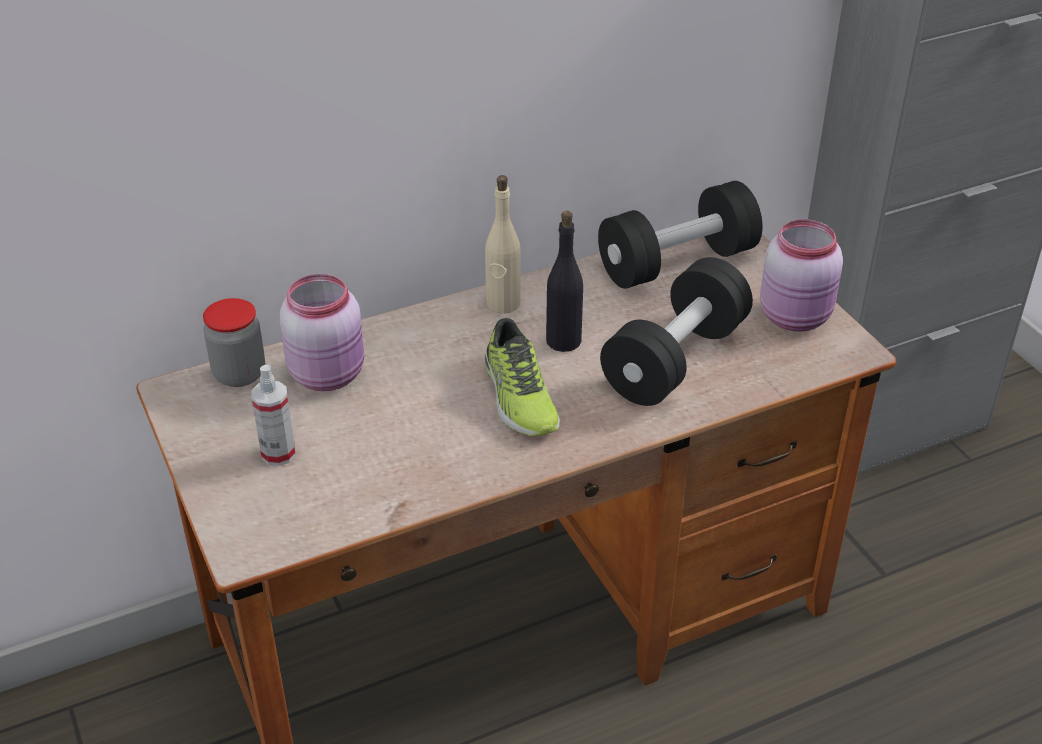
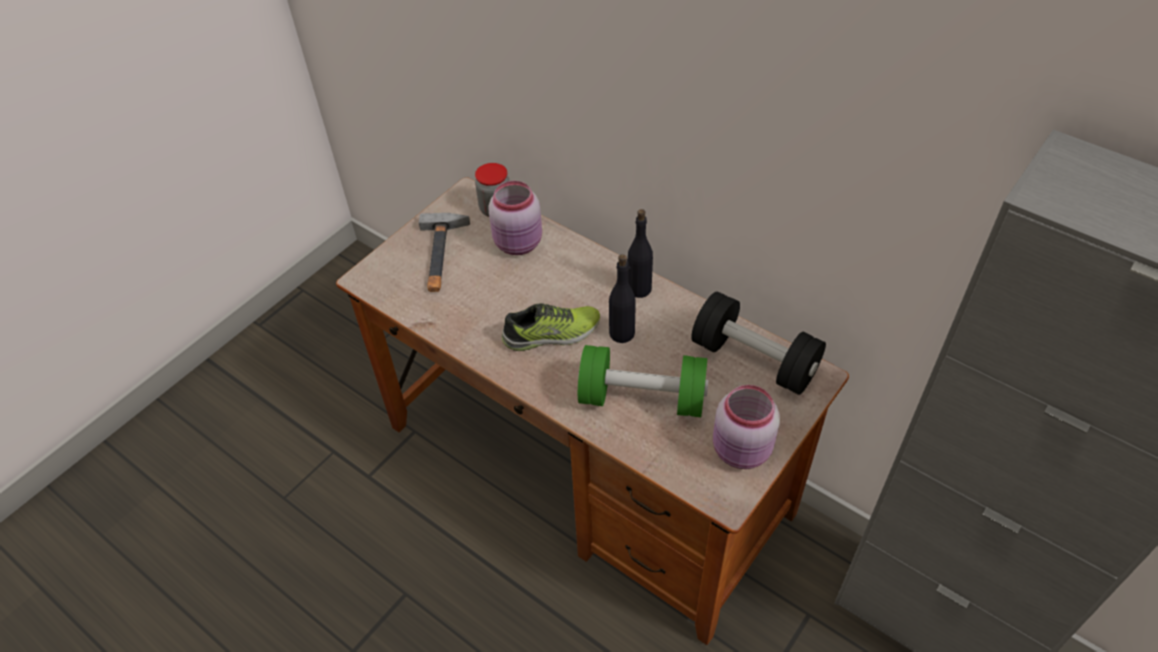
camera: 65 degrees right, 10 degrees up
(278, 453) = (442, 255): spray bottle -> hammer
(503, 304) = (638, 289): beige bottle -> black bottle
(518, 397) = (552, 334): shoe -> shoe turned 150 degrees counterclockwise
(675, 360) = (642, 398): black dumbbell -> green dumbbell

